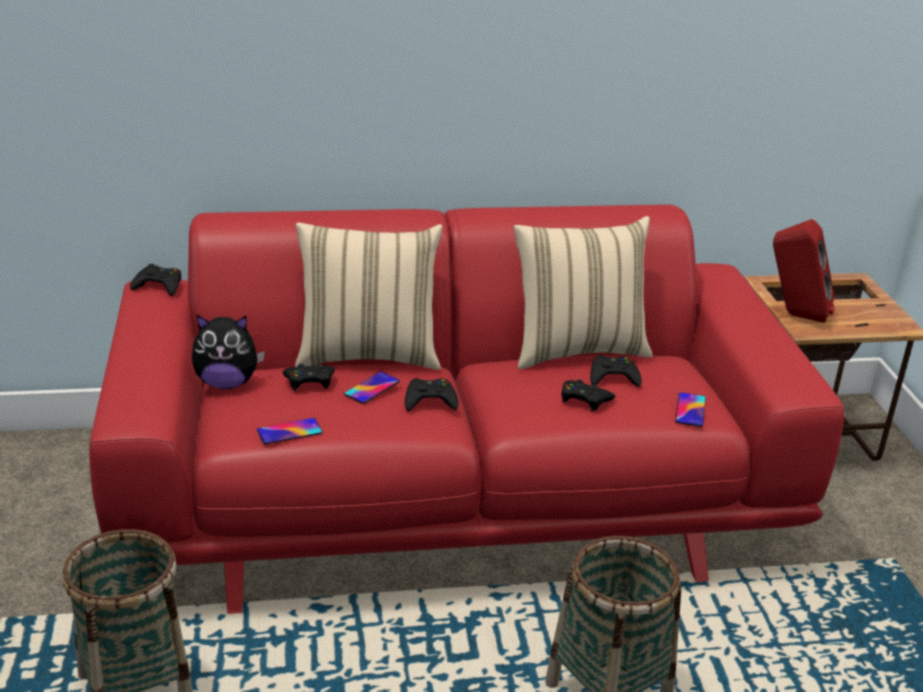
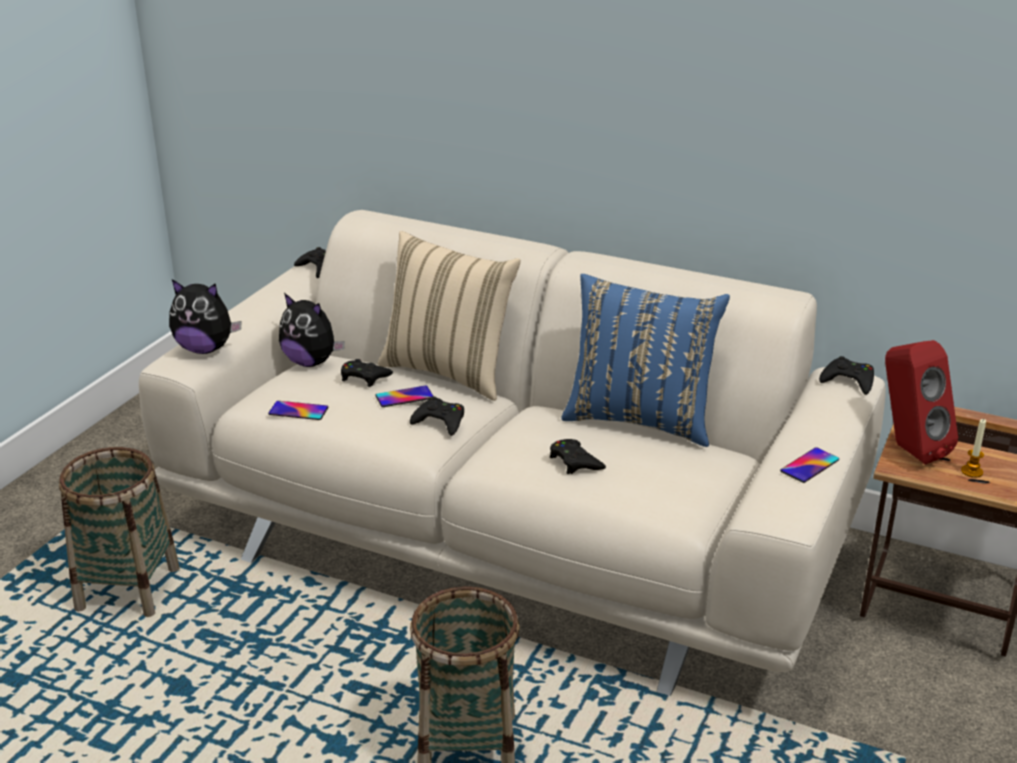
camera: 35 degrees right, 0 degrees up
(144, 396) = (205, 349): none -> plush toy
(455, 499) = (511, 538): red sofa -> beige sofa
(577, 350) = (640, 419): beige pillow -> blue pillow
(613, 377) = (631, 451): black game controller -> black game controller (848, 381)
(690, 410) = (667, 503): phone -> phone (809, 465)
(850, 319) = (971, 472): none -> candle

